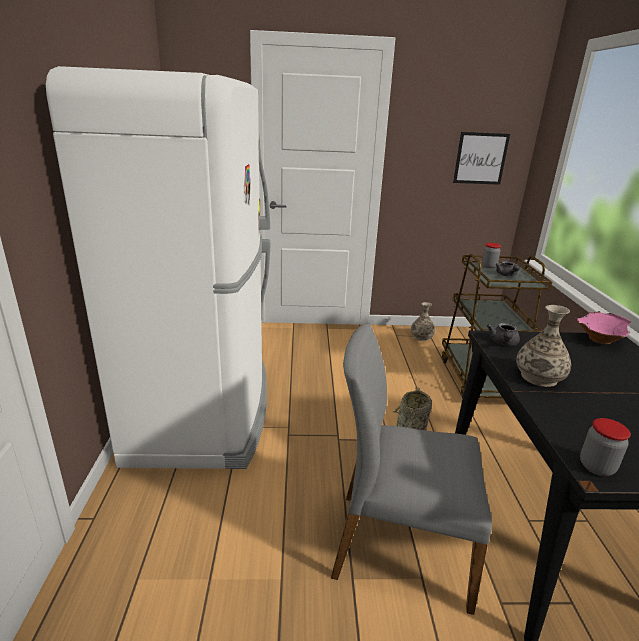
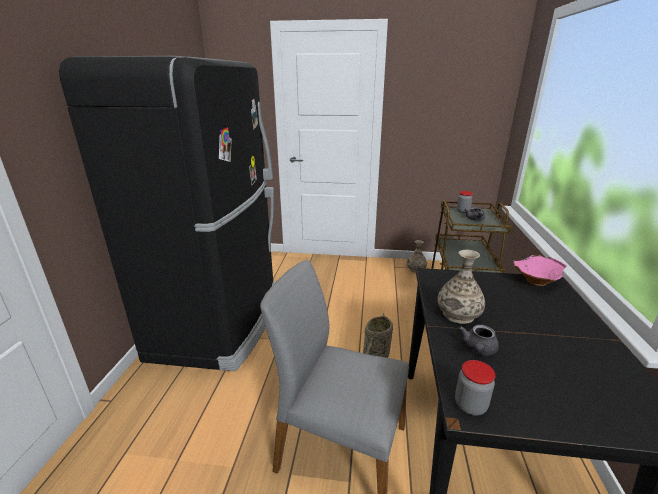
camera: 10 degrees right, 0 degrees up
(204, 411) = (220, 321): white fridge -> black fridge
(480, 158) = (466, 118): picture -> none
(503, 343) = (441, 280): grey teapot -> grey teapot (478, 349)

